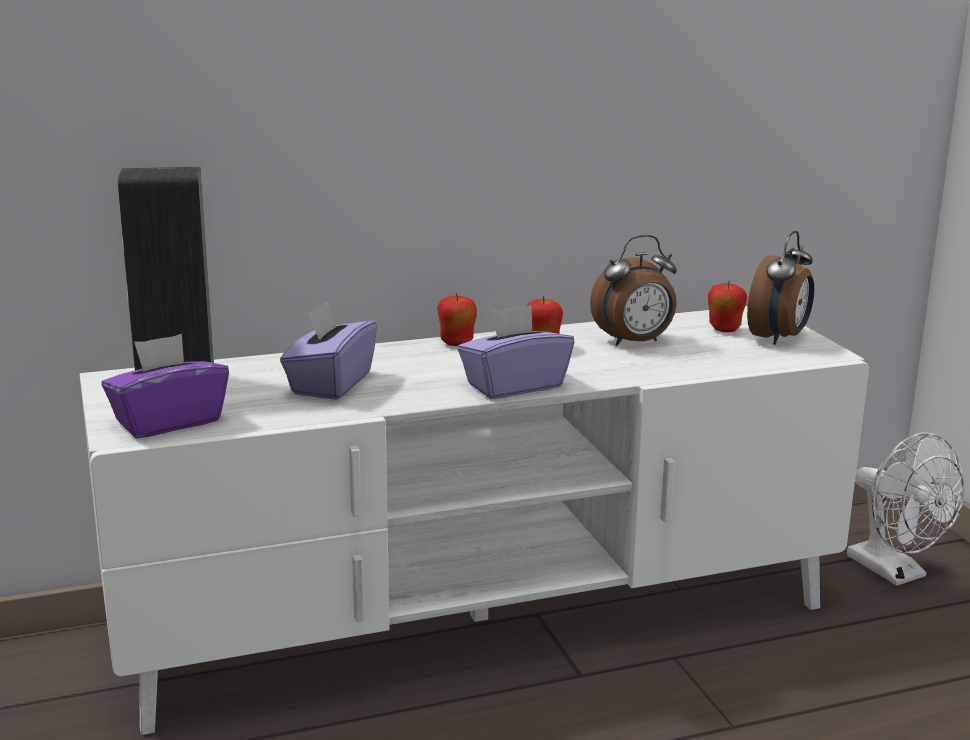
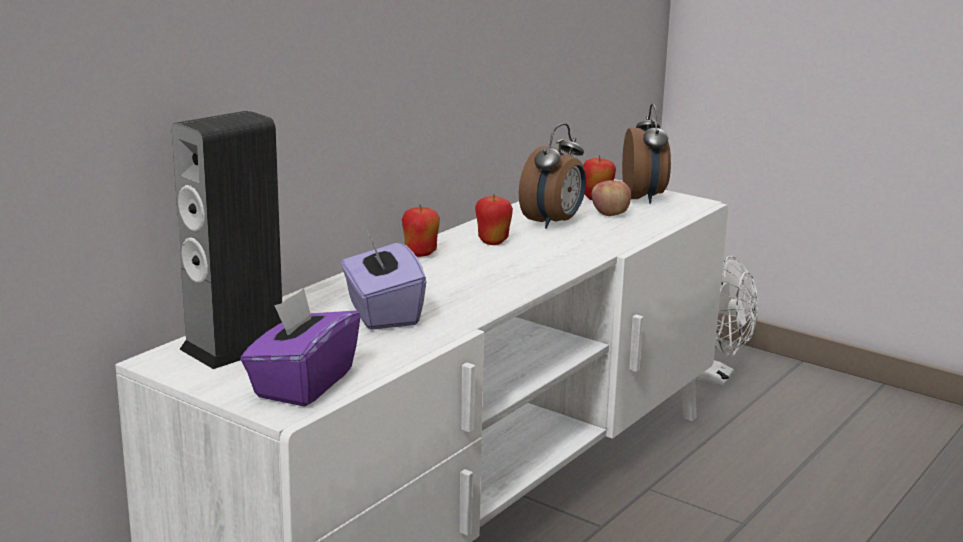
camera: 35 degrees left, 0 degrees up
(514, 386) = (531, 278): purple tissue box -> none
(709, 346) = (609, 214): none -> apple

